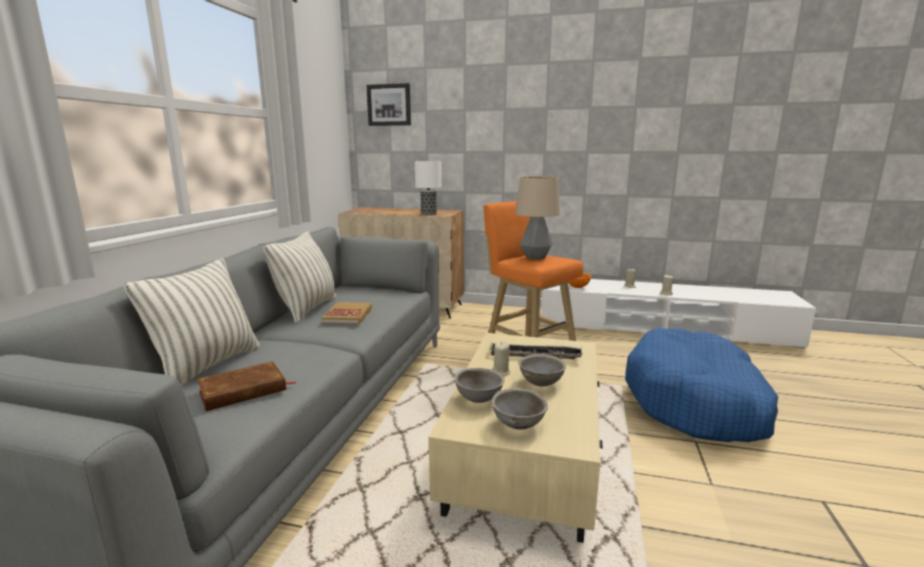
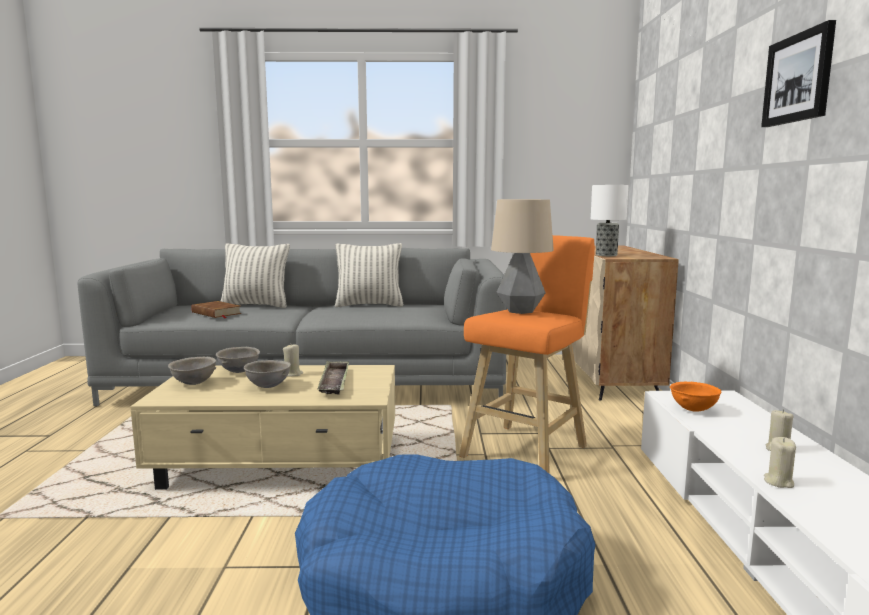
camera: 75 degrees right, 5 degrees down
(348, 315) = (355, 312): book -> none
(389, 105) = (652, 115): picture -> picture (798, 78)

